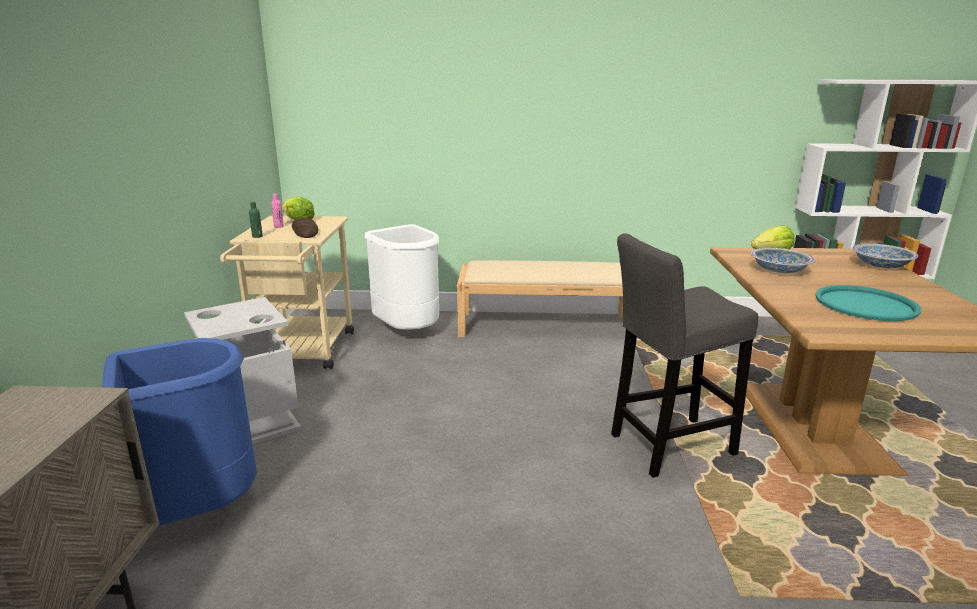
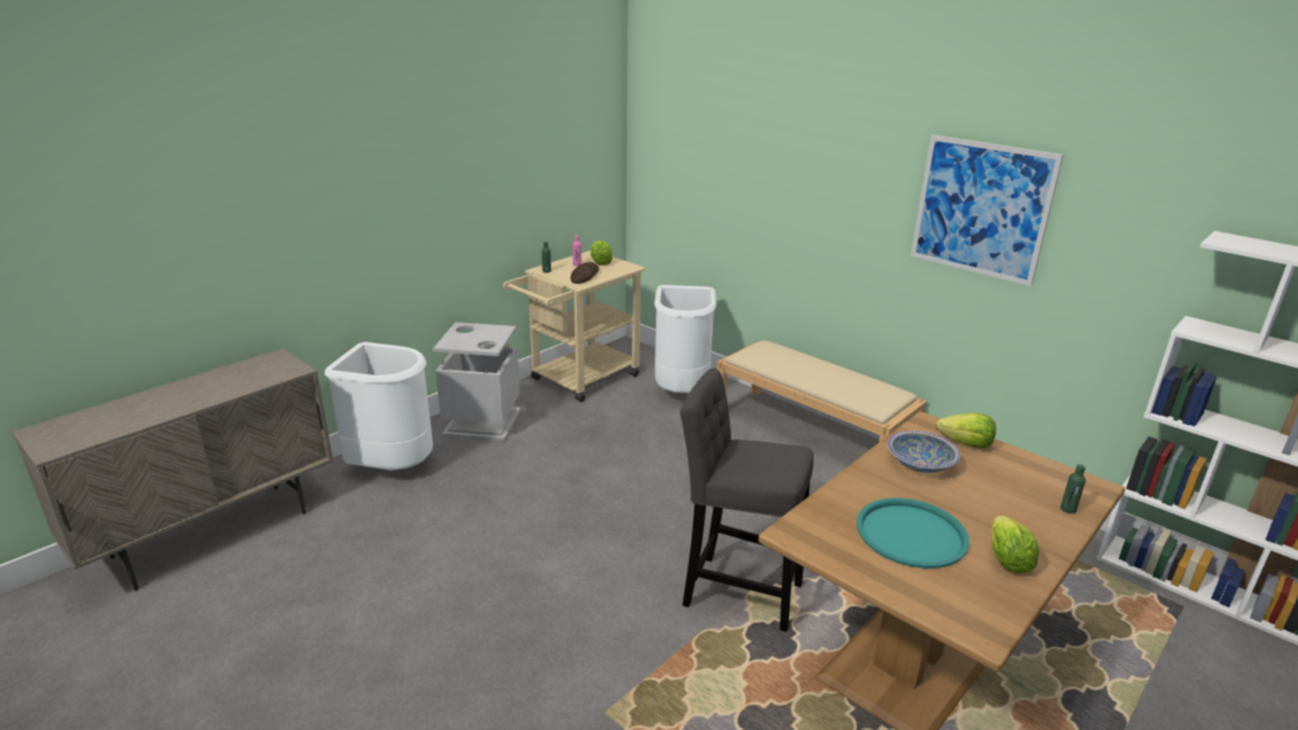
camera: 40 degrees right, 5 degrees up
(198, 510) = (392, 467): blue trash can -> white trash can
(655, 97) = (981, 209): none -> picture
(881, 265) = (1068, 509): bowl -> green bottle
(924, 297) = (1006, 559): none -> lettuce

